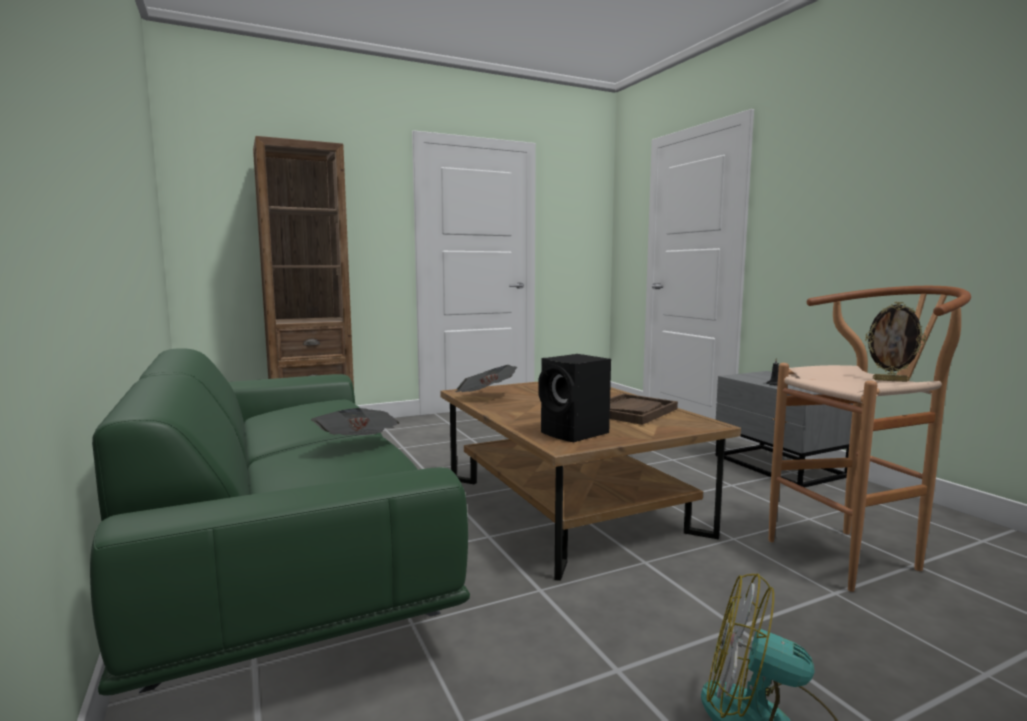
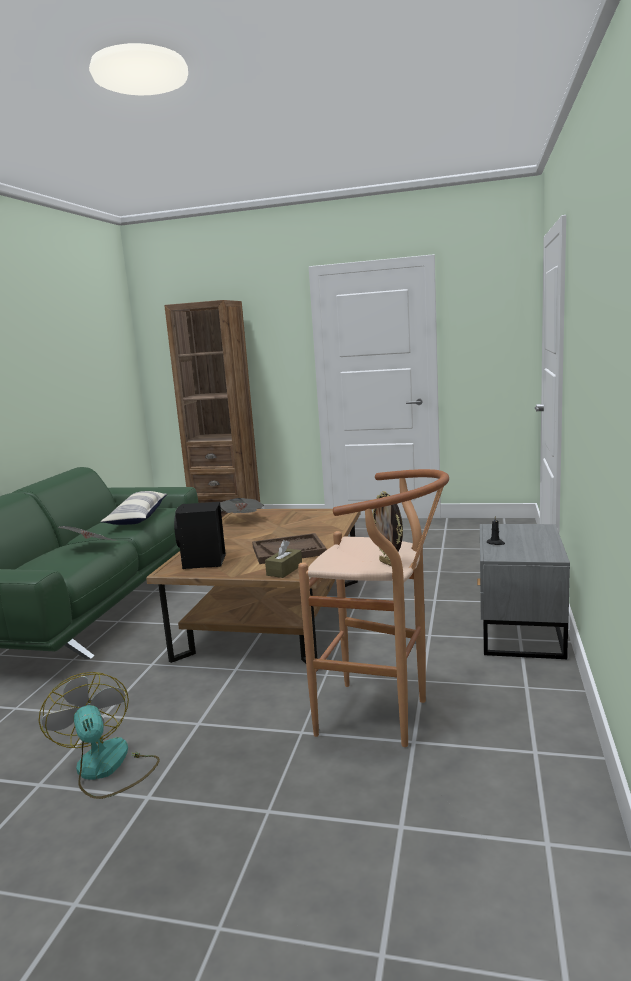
camera: 40 degrees right, 5 degrees up
(325, 411) = (137, 517): none -> pillow
(684, 424) = (284, 570): none -> brown tissue box

